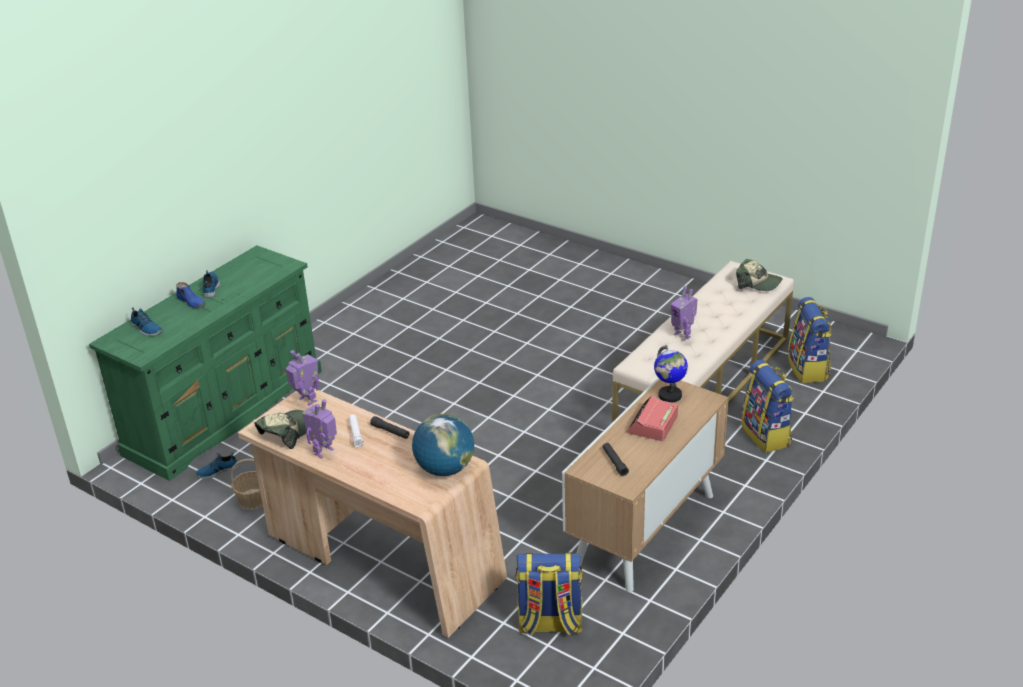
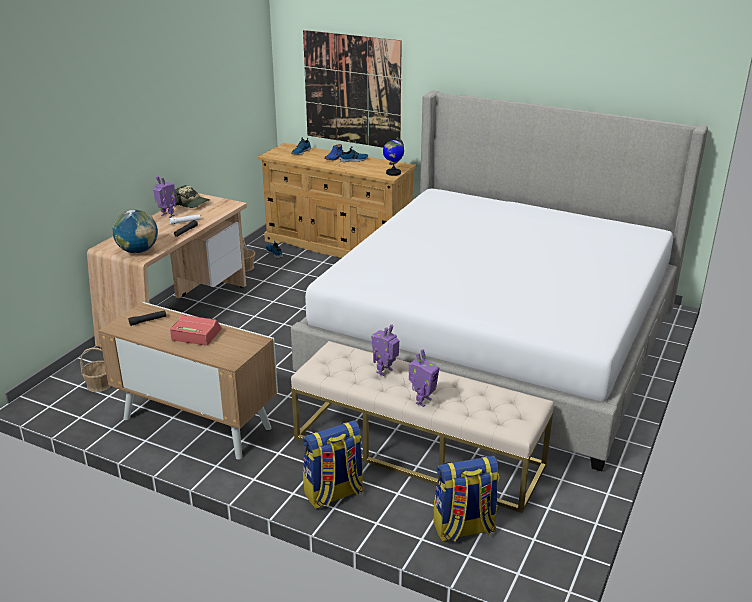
camera: 80 degrees right, 5 degrees down
(161, 204) = (352, 90): none -> picture
(226, 411) = (339, 246): green dresser -> beige dresser
(307, 400) = (226, 205): toy robot -> toy robot (422, 401)
(517, 318) = (497, 341): none -> bed
(549, 624) = (99, 385): backpack -> basket
(670, 395) = (238, 342): globe -> globe (393, 173)
(758, 283) = (503, 416): cap -> none

